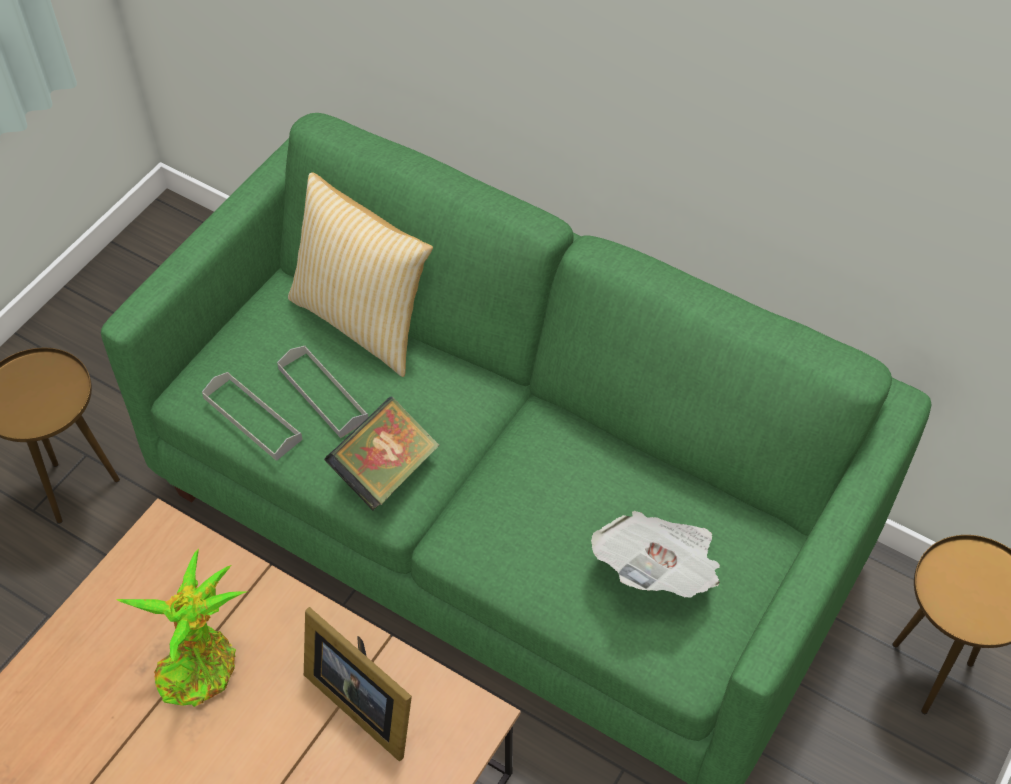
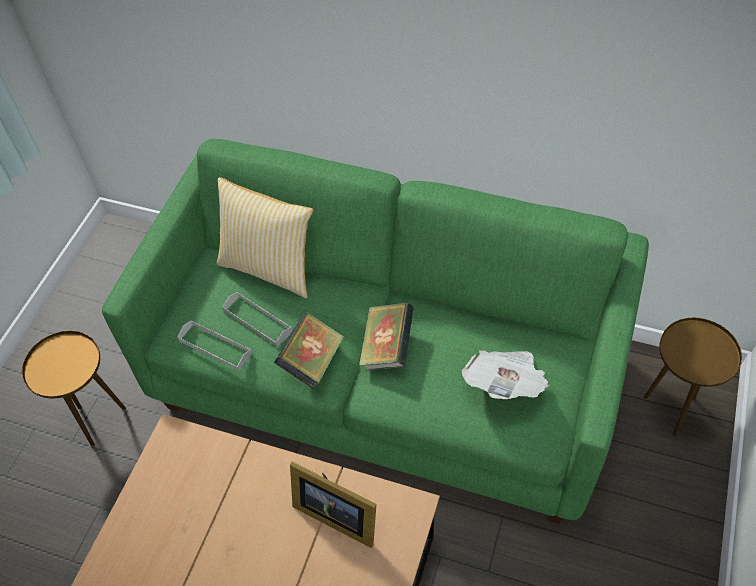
camera: 10 degrees left, 0 degrees up
(200, 663) = (221, 516): potted plant -> none
(500, 477) = (387, 348): none -> book

